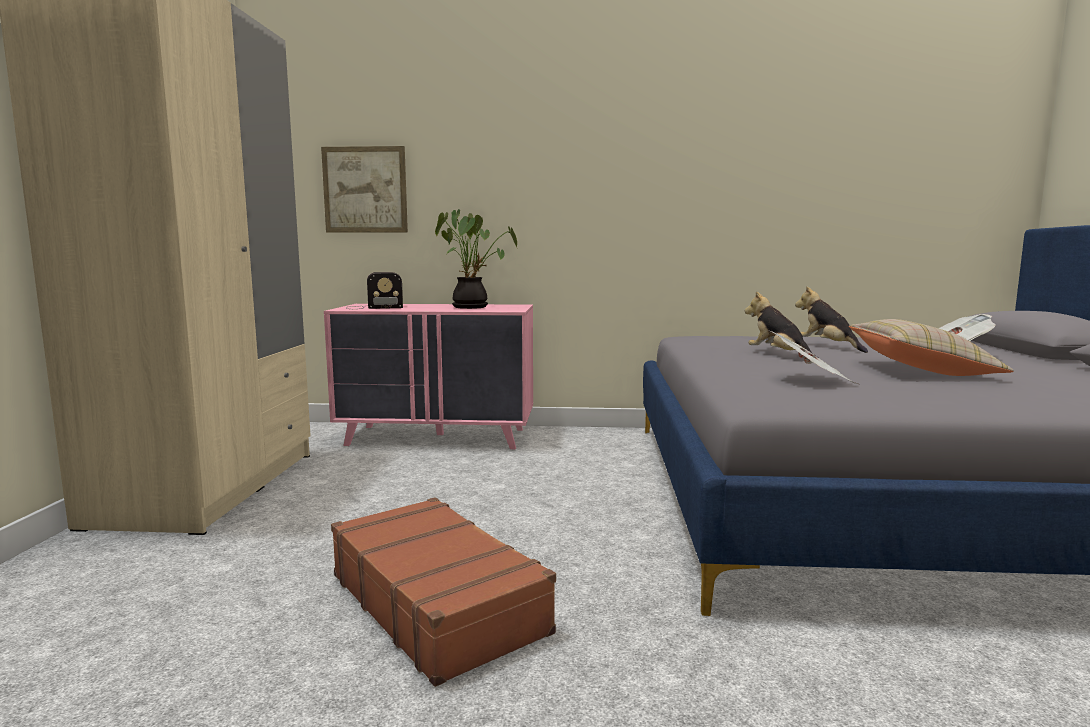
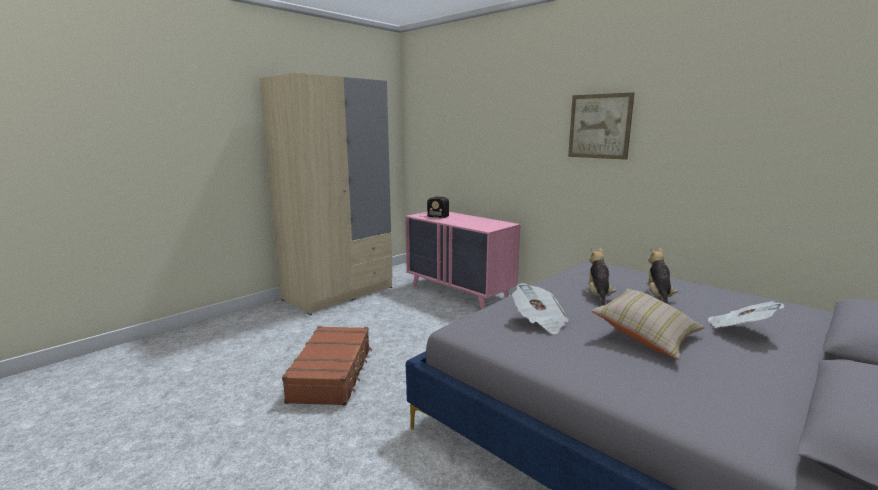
camera: 40 degrees right, 5 degrees up
(365, 190) = (446, 147): picture -> picture (599, 126)
(473, 307) = (479, 222): potted plant -> none

